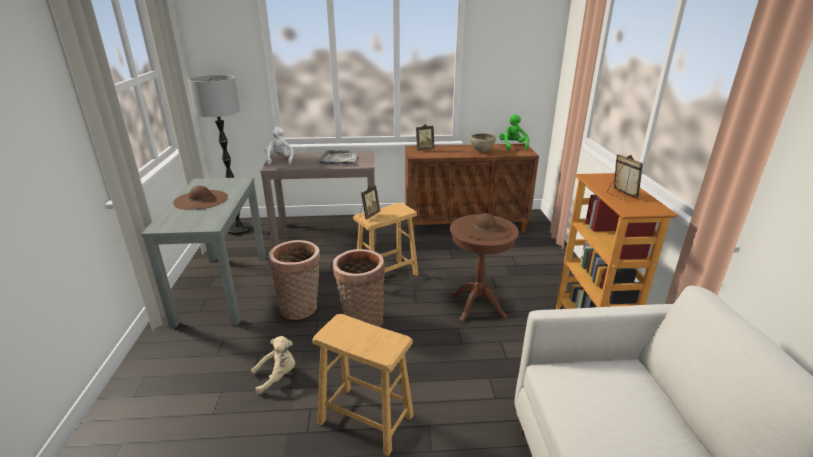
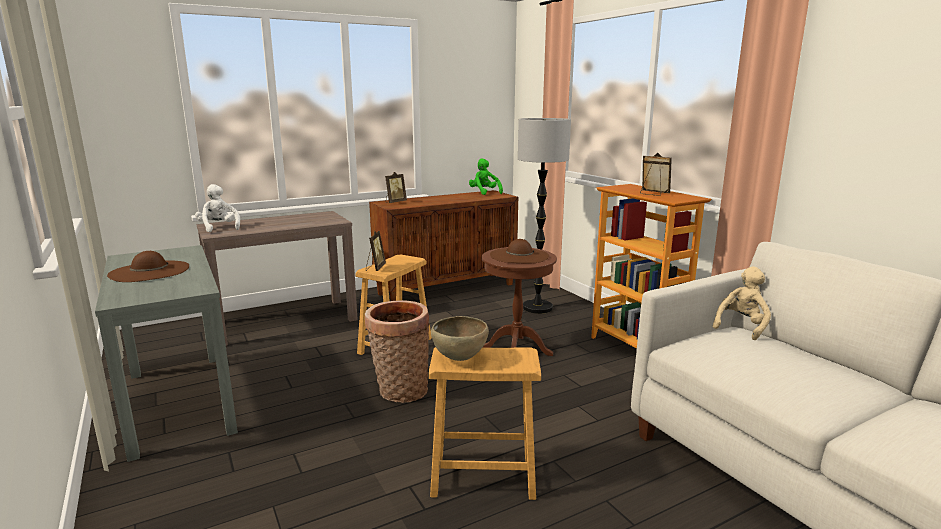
camera: 25 degrees left, 10 degrees down
(239, 229) = (151, 337): floor lamp -> floor lamp (537, 308)
(277, 376) = (339, 469): beige plush toy -> beige plush toy (741, 326)
(301, 308) = (313, 397): basket -> none
(338, 159) = (298, 220): grey tray -> none
(482, 151) = (459, 198): brown bowl -> brown bowl (460, 358)

